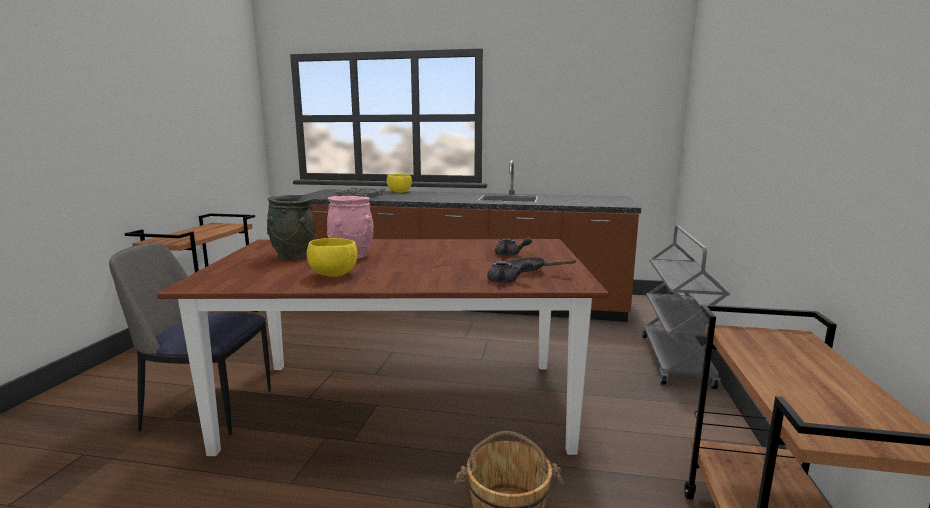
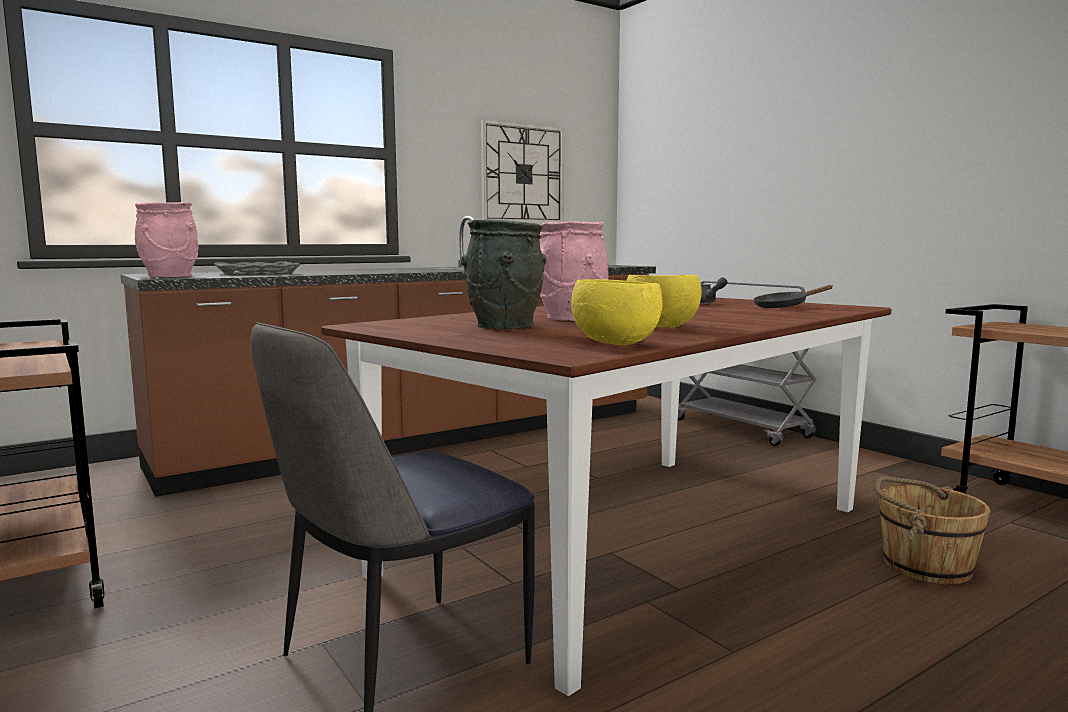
camera: 45 degrees left, 5 degrees down
(315, 195) = (169, 276): none -> pink vase
(399, 192) = (295, 270): yellow bowl -> yellow bowl (616, 344)
(506, 281) = (811, 311): grey teapot -> none
(584, 125) = (523, 174): none -> wall clock

